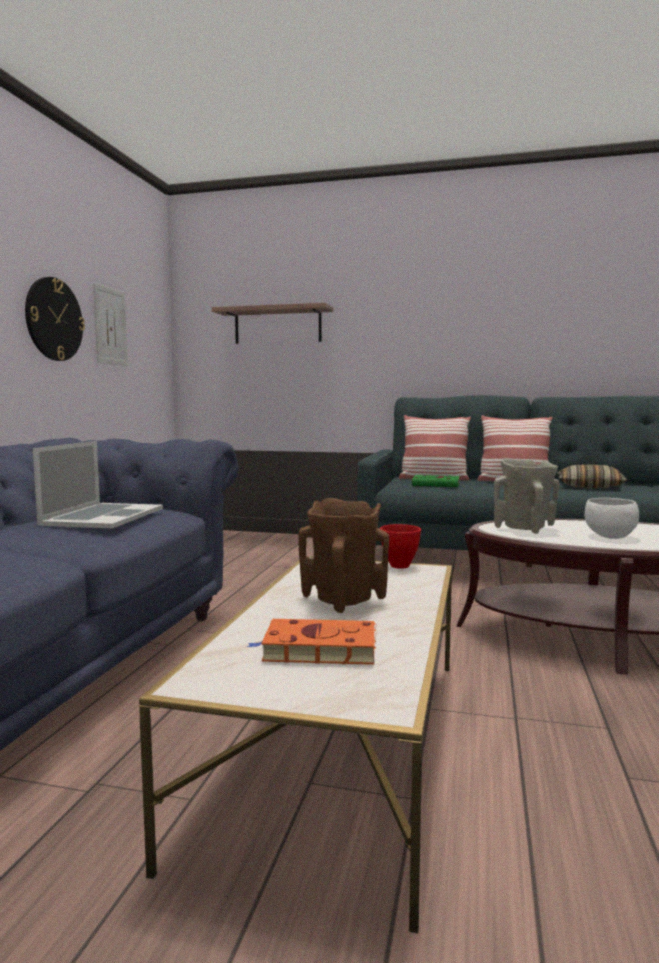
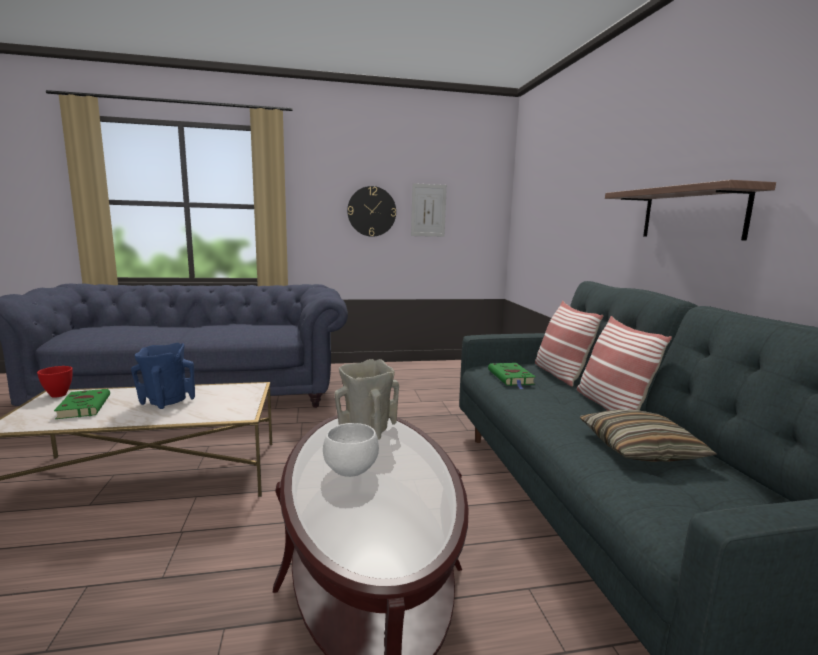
camera: 65 degrees right, 5 degrees up
(103, 516) = (247, 329): laptop -> none
(277, 326) = (553, 201): shelf -> shelf (692, 214)
(316, 649) = (84, 406): orange book -> green book
(343, 600) = (166, 402): brown vase -> blue vase
(400, 566) = (249, 407): red bowl -> red bowl (58, 395)

